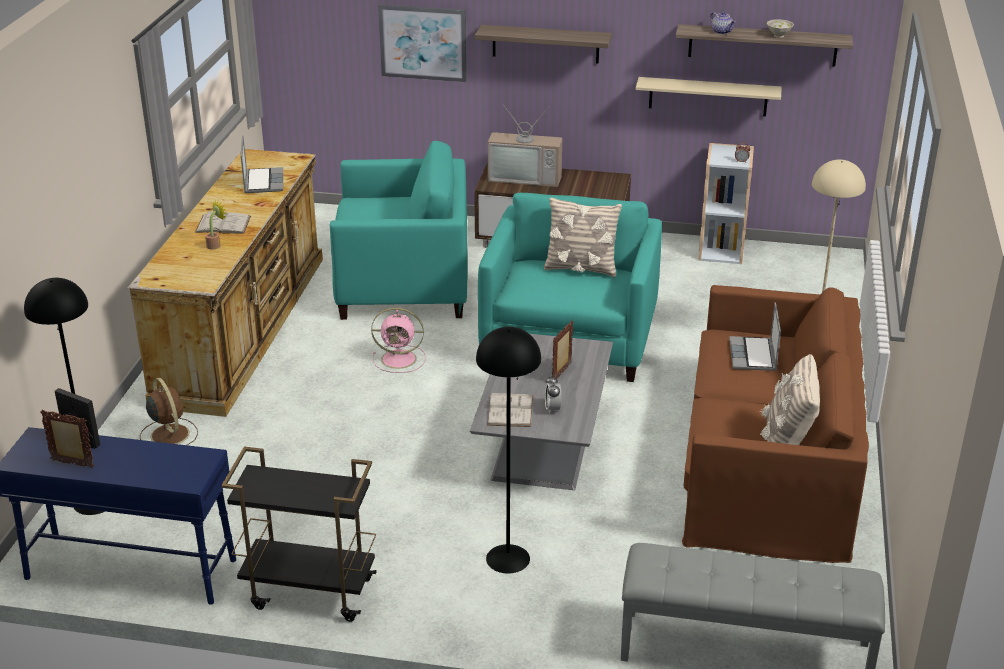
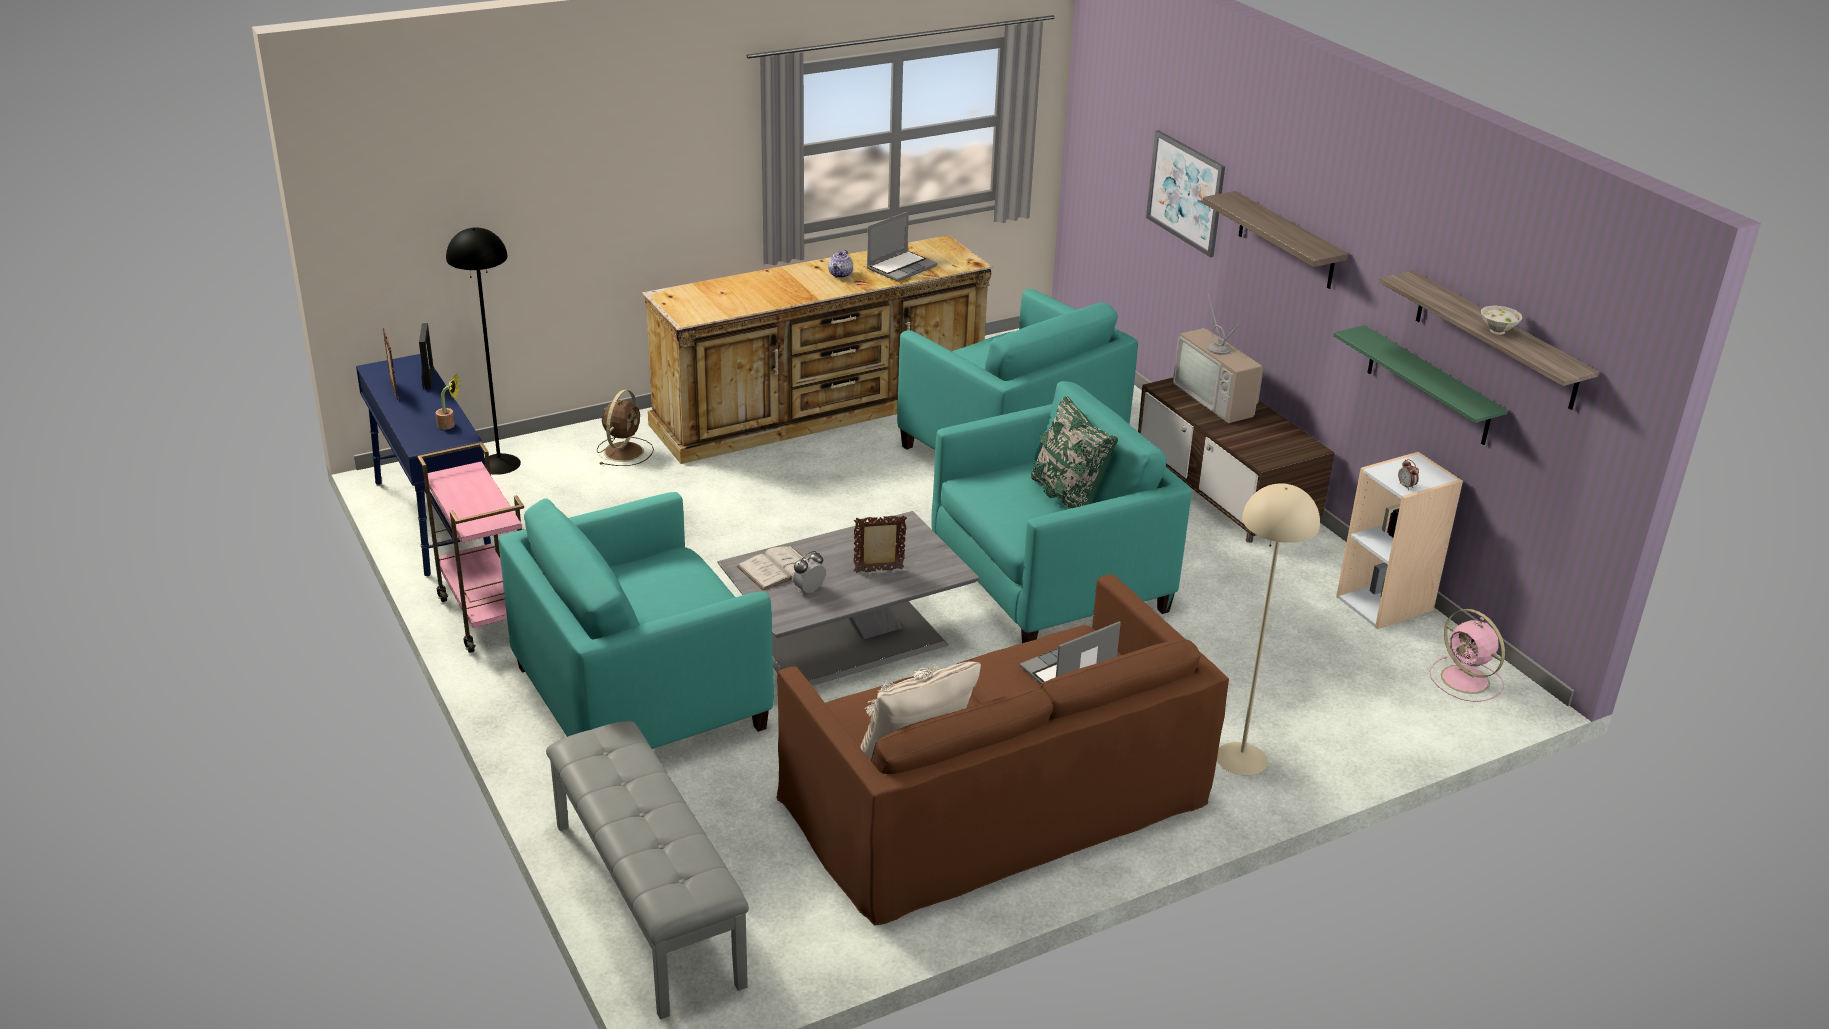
camera: 50 degrees right, 0 degrees up
(216, 245) = (759, 295): potted plant -> potted plant (449, 425)
(223, 224) = (799, 283): white book -> none
(308, 593) = (485, 614): black cart -> pink cart
(400, 359) = (881, 505): pink fan -> pink fan (1467, 680)
(507, 558) = (641, 697): black floor lamp -> turquoise armchair
(581, 269) = (1066, 497): beige pillow -> green pillow
(708, 96) = (1428, 386): beige shelf -> green shelf
(722, 32) = (1440, 298): teapot -> teapot (841, 275)

